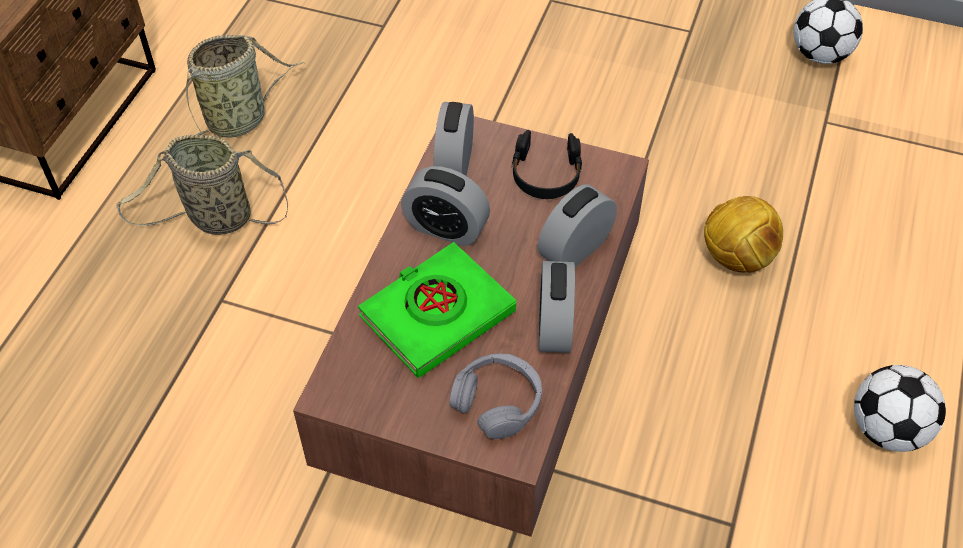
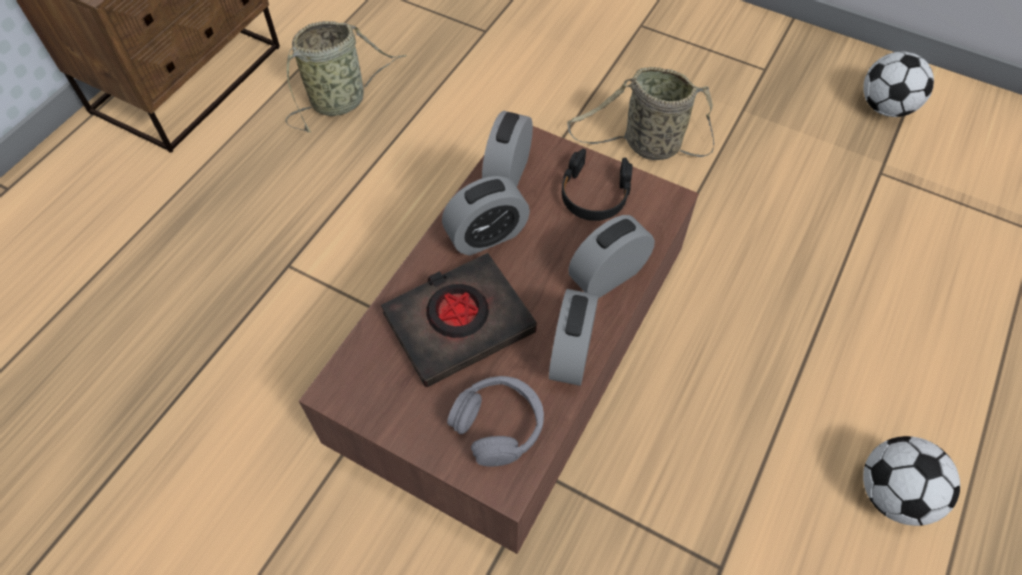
camera: 10 degrees right, 5 degrees up
(215, 218) = (300, 188): basket -> basket (647, 145)
(437, 314) = (458, 323): green book -> black book
(446, 228) = (486, 235): alarm clock -> alarm clock turned 60 degrees counterclockwise
(736, 257) = (771, 294): football -> none

